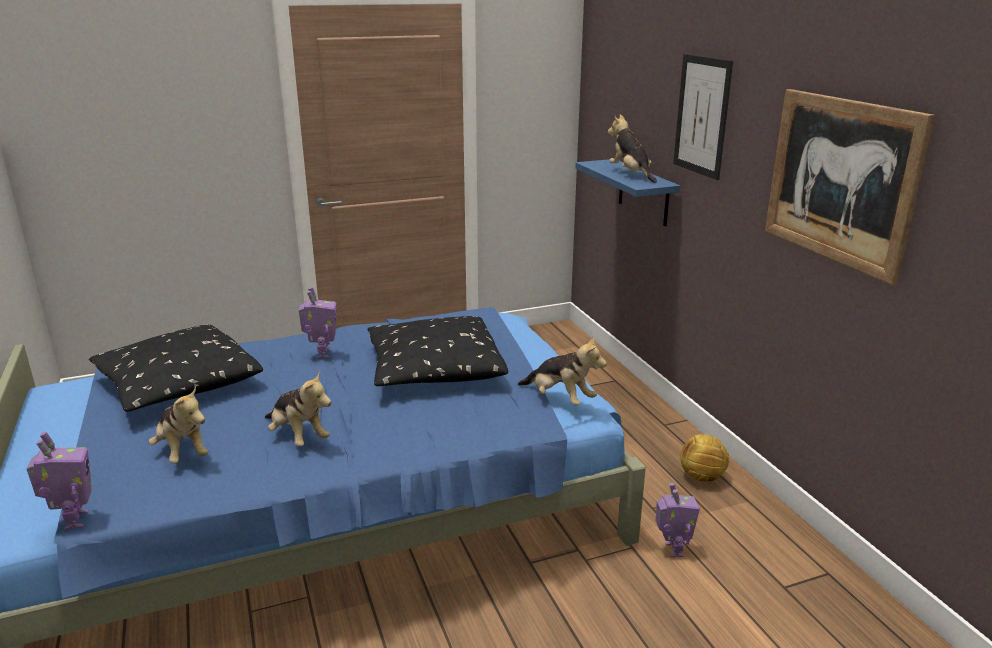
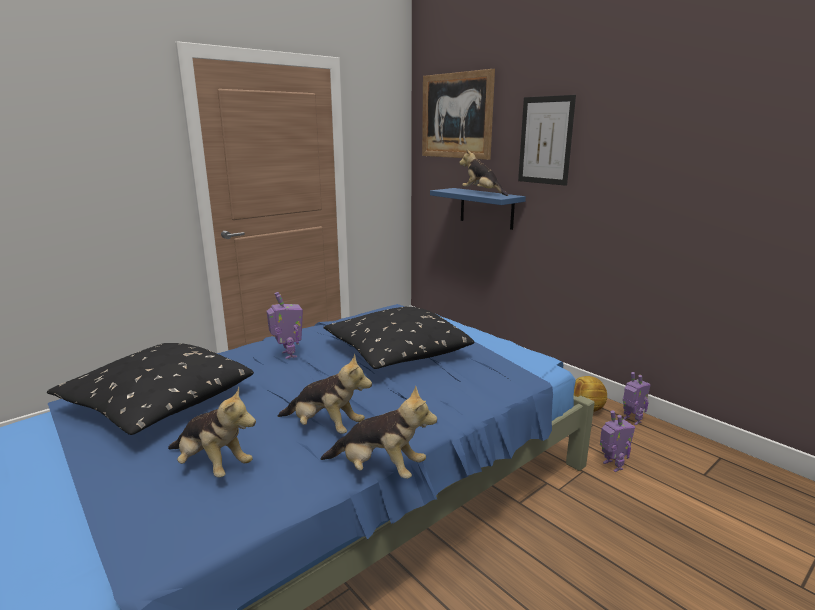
camera: 20 degrees left, 5 degrees down
(74, 520) = (130, 572): toy robot -> toy robot (631, 420)
(560, 399) = (518, 358): plush toy -> plush toy (379, 469)
(840, 180) = (693, 165): picture -> picture (456, 116)

